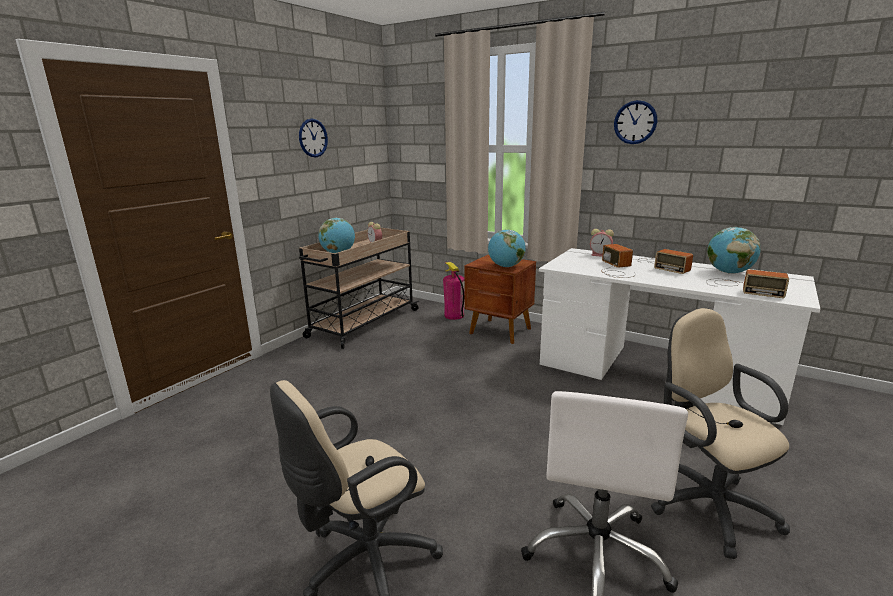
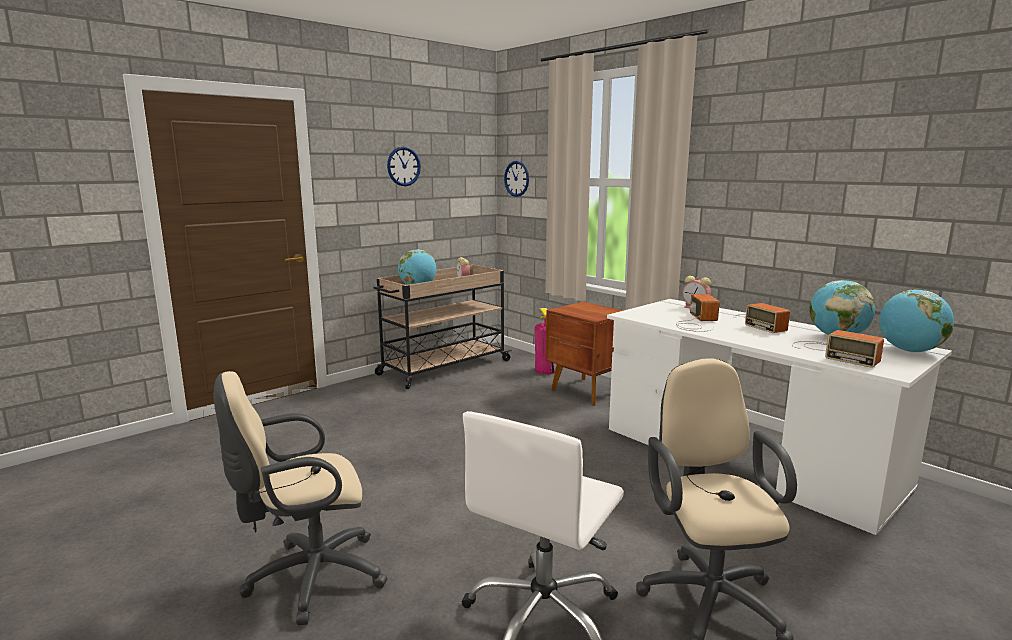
camera: 15 degrees right, 5 degrees down
(506, 266) = (591, 314): globe -> globe (910, 351)
(635, 122) = (745, 153): wall clock -> wall clock (516, 178)

